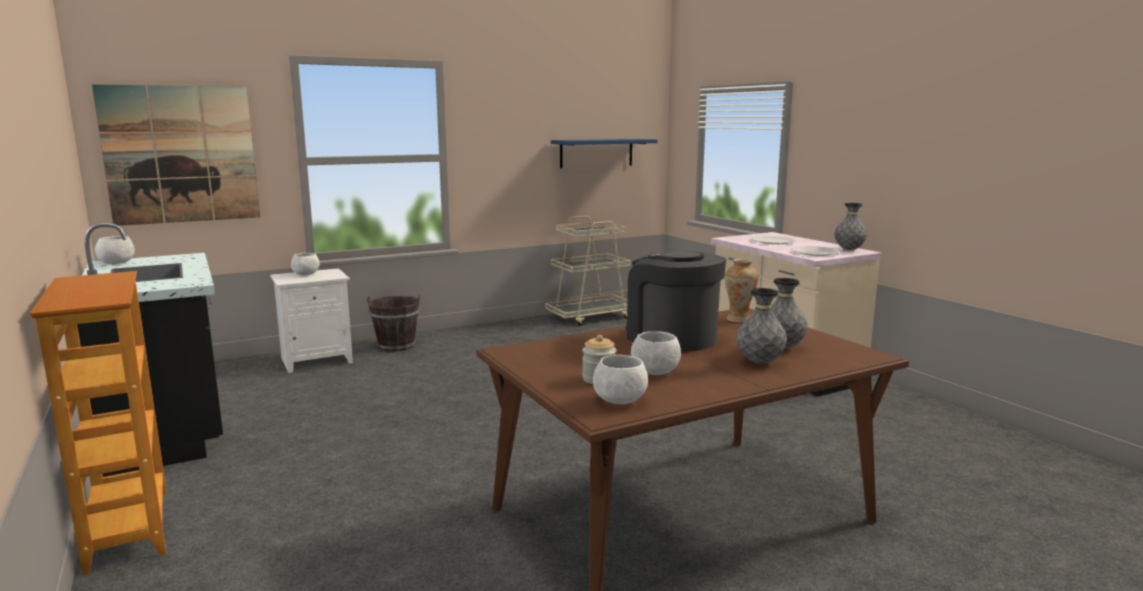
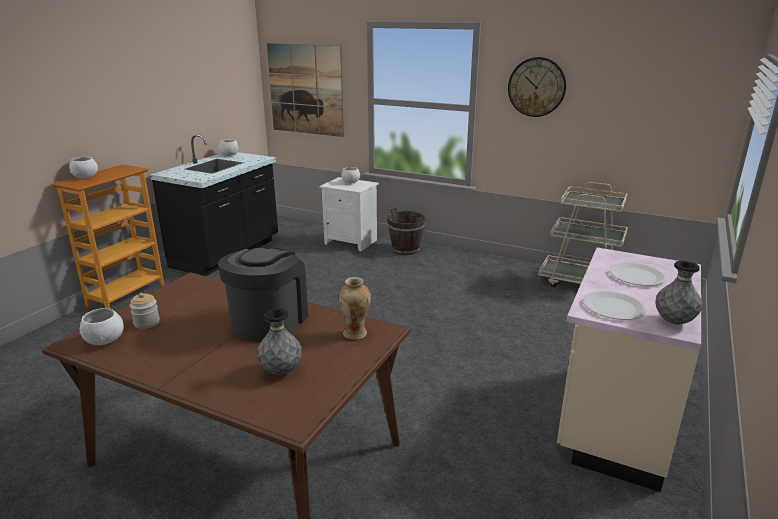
camera: 55 degrees right, 10 degrees up
(508, 128) = (536, 87): none -> wall clock
(596, 153) = (636, 120): blue shelf -> none
(654, 372) = (173, 336): white bowl -> white bowl (85, 177)
(759, 362) = (228, 370): grey vase -> none

